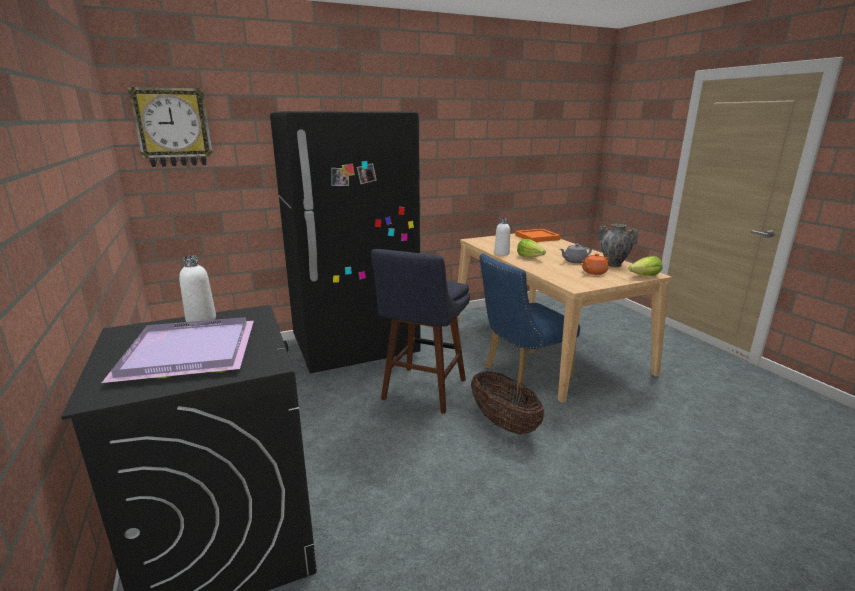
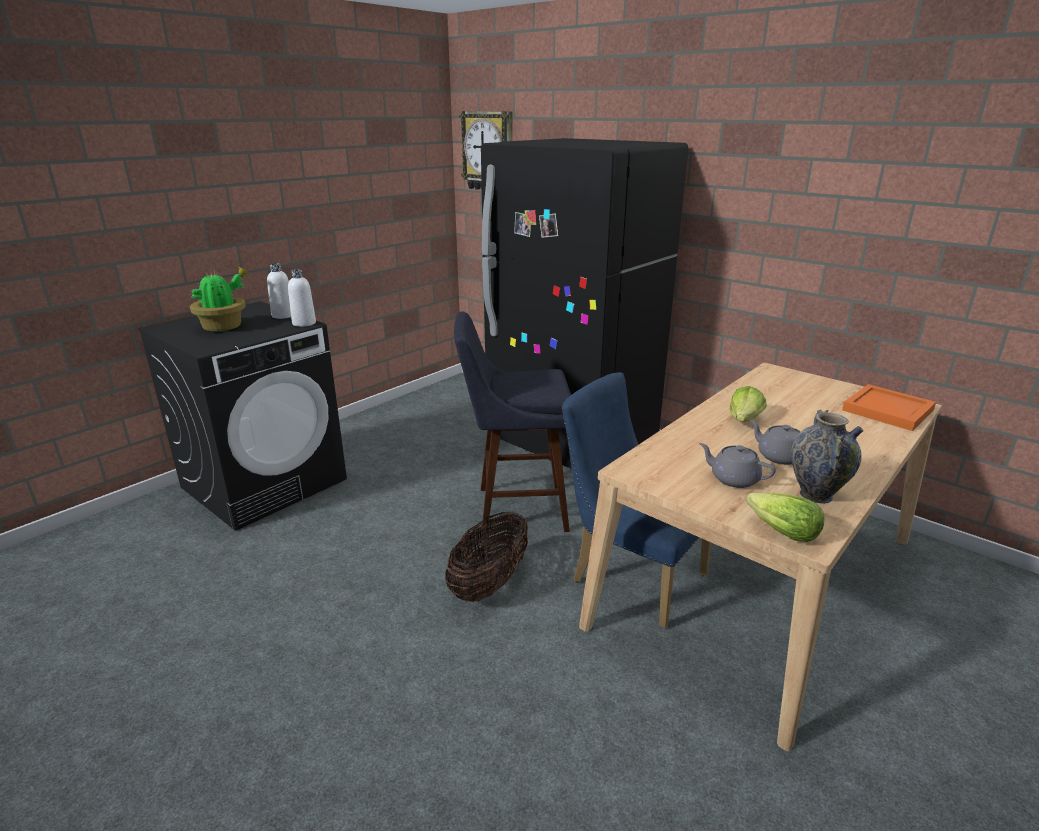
camera: 65 degrees right, 5 degrees up
(186, 351) = (224, 327): purple tray -> potted plant
(501, 253) = (730, 398): white bottle -> white bottle (304, 323)
(593, 272) = (733, 479): orange teapot -> grey teapot

